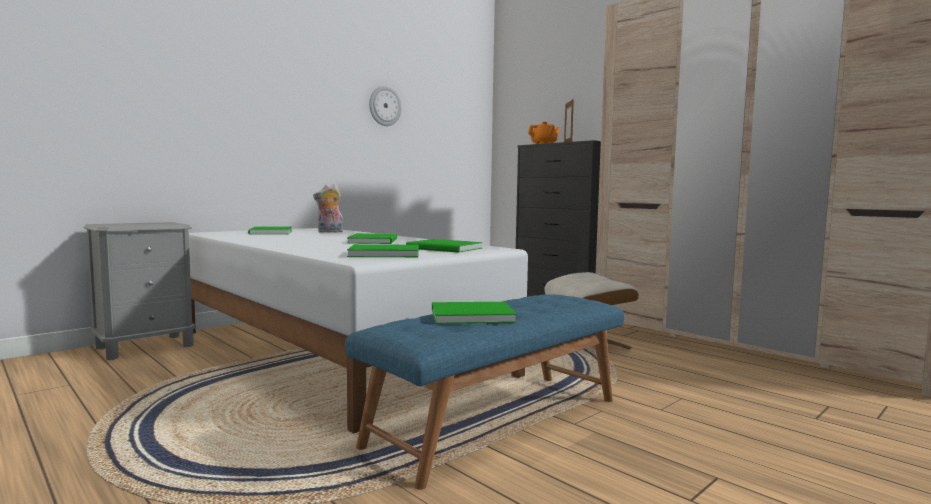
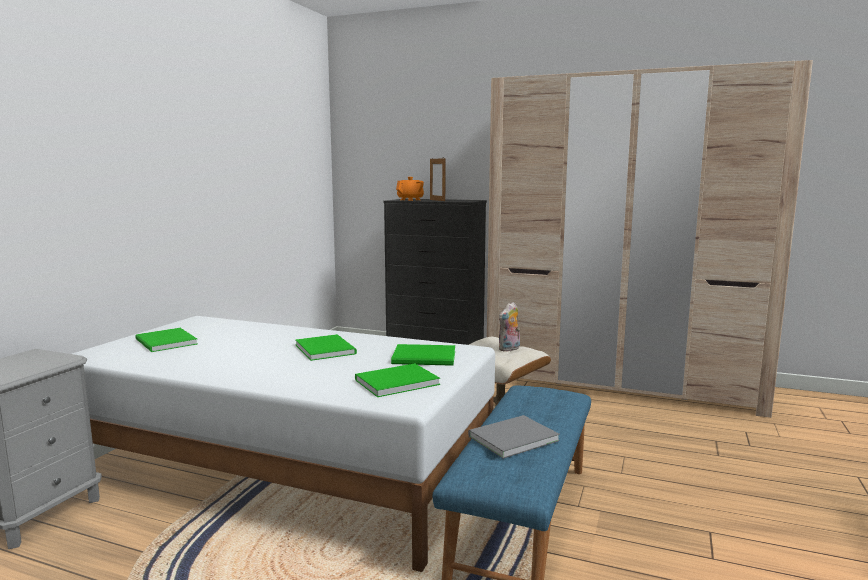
camera: 25 degrees left, 5 degrees up
(329, 232) = (231, 330): plush toy -> plush toy (509, 349)
(384, 106) = (239, 162): wall clock -> none
(469, 315) = (510, 438): green book -> grey book

